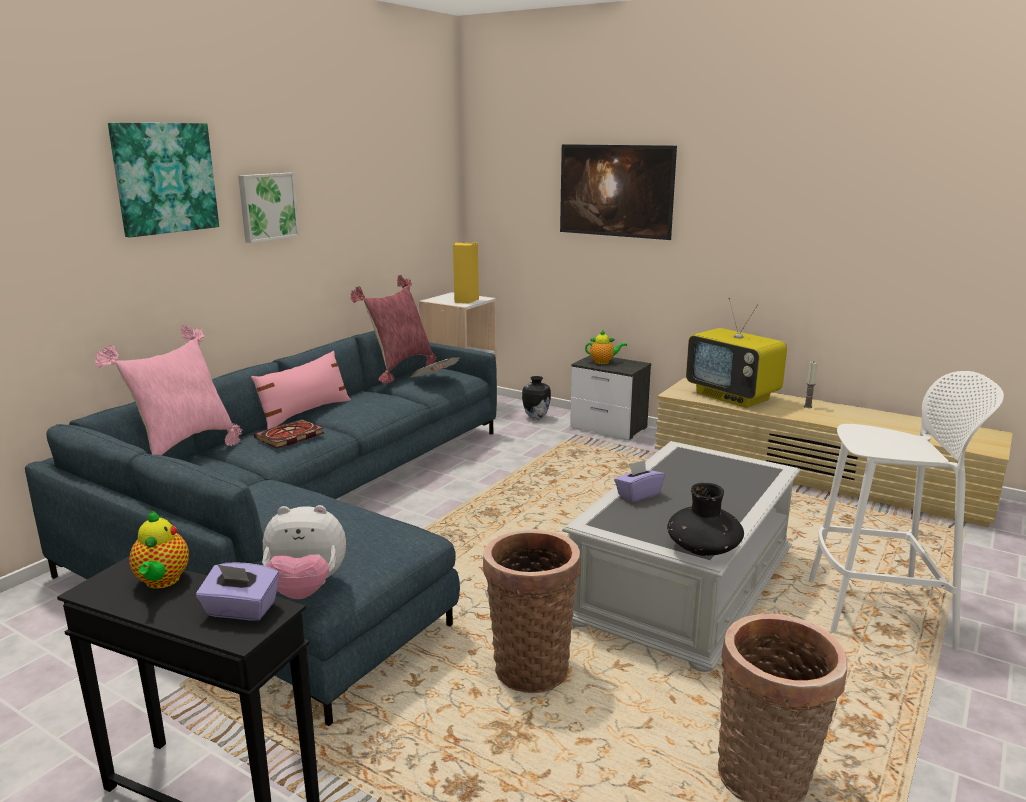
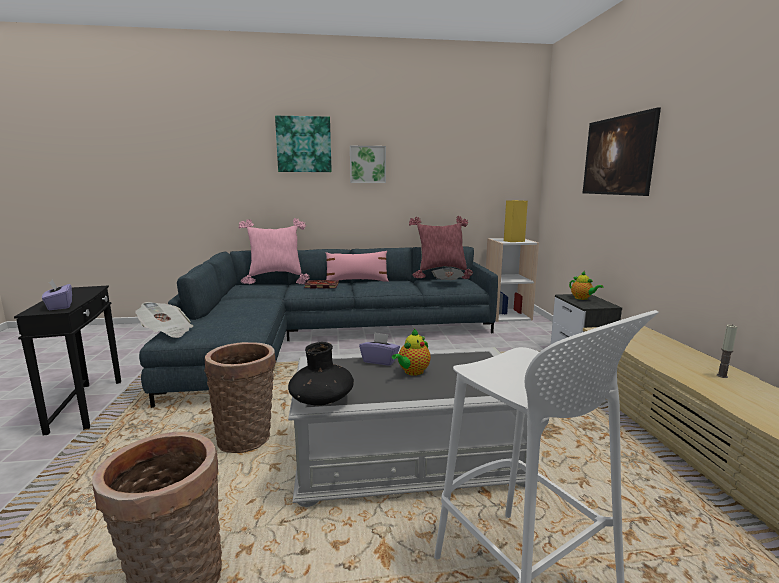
camera: 50 degrees right, 5 degrees down
(162, 582) = (84, 293): teapot -> teapot (412, 372)
(306, 589) = (166, 332): plush toy -> newspaper
(535, 418) = (539, 334): vase -> none
(733, 397) = (653, 346): television -> none

